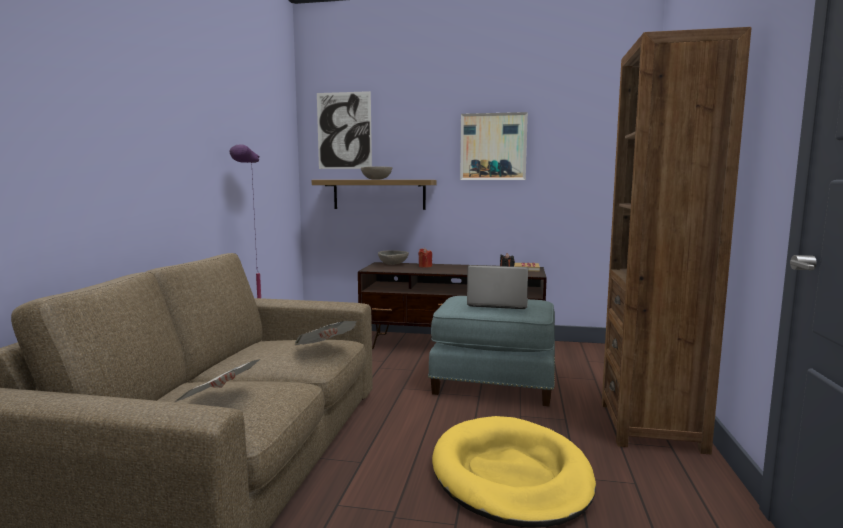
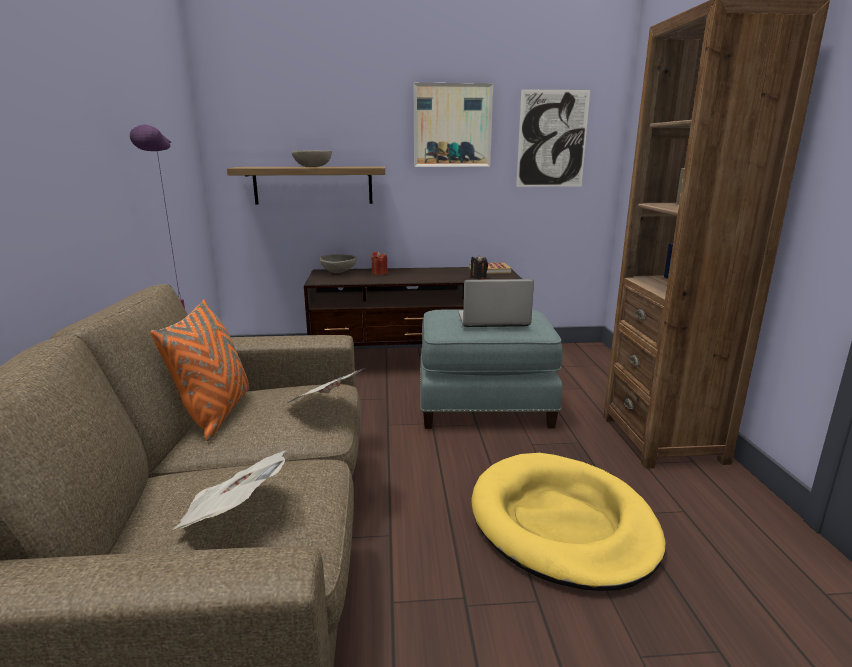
camera: 15 degrees left, 10 degrees up
(250, 349) = (216, 413): none -> orange pillow
(344, 130) = (261, 100): picture -> picture (552, 139)

